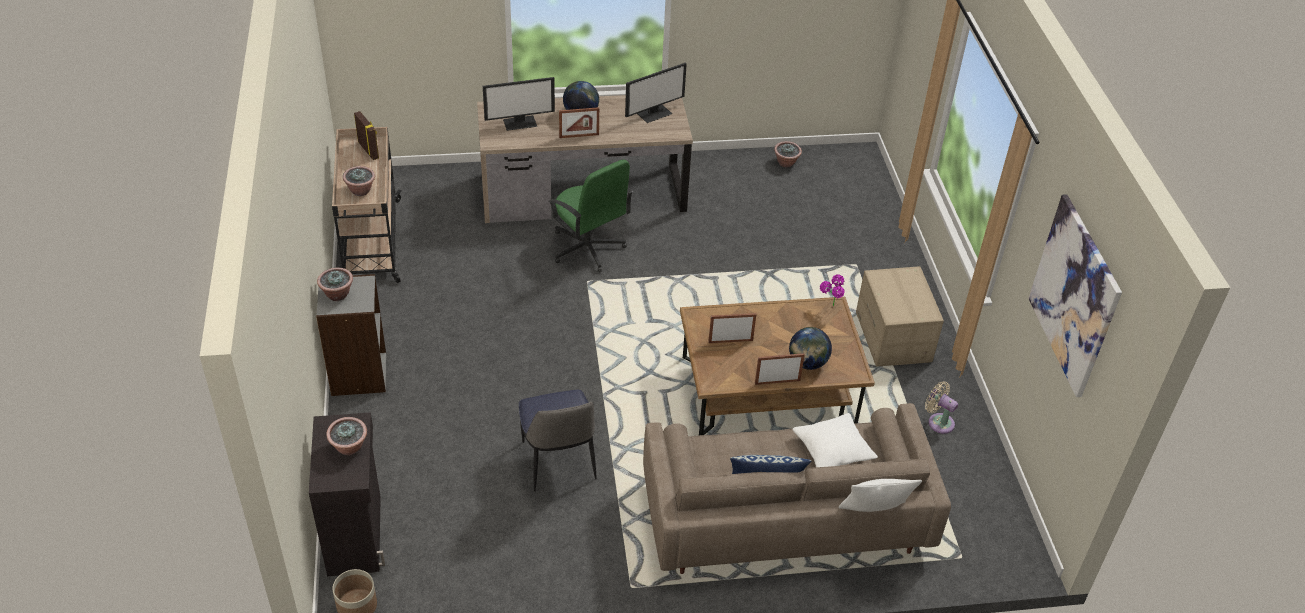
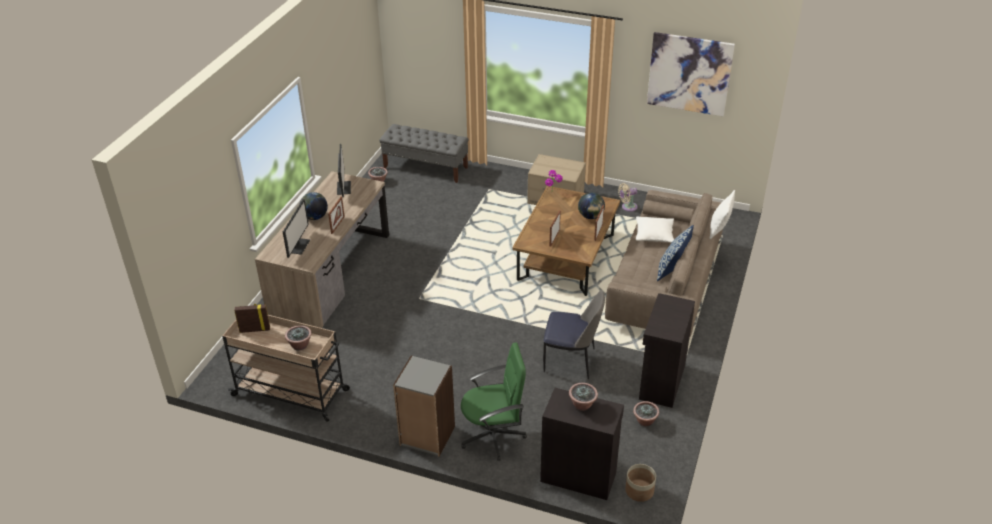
camera: 60 degrees left, 5 degrees down
(337, 294) = (419, 379): potted plant -> potted plant (645, 421)
(572, 572) = (661, 382): none -> black cabinet
(587, 248) = (387, 288): green office chair -> green office chair (493, 435)
(851, 191) = (426, 168): none -> grey bench

